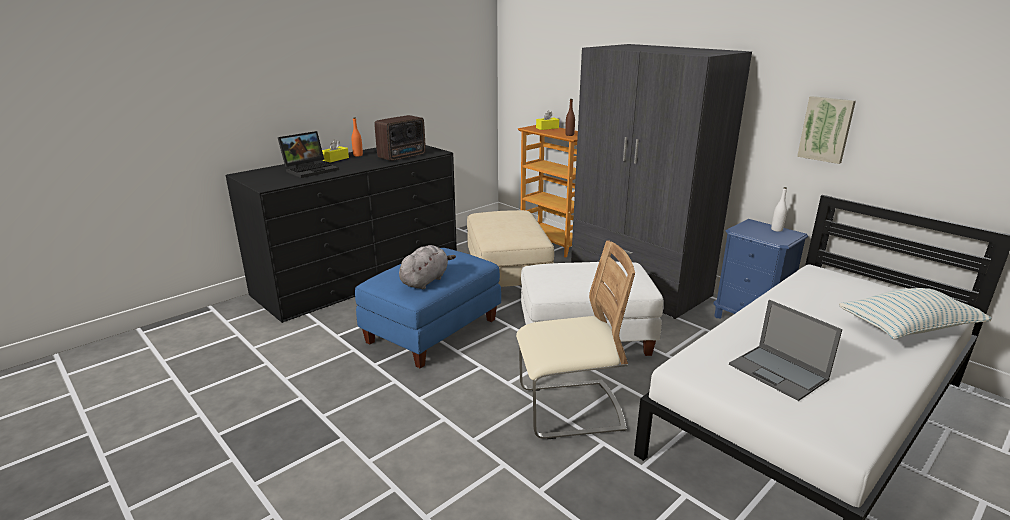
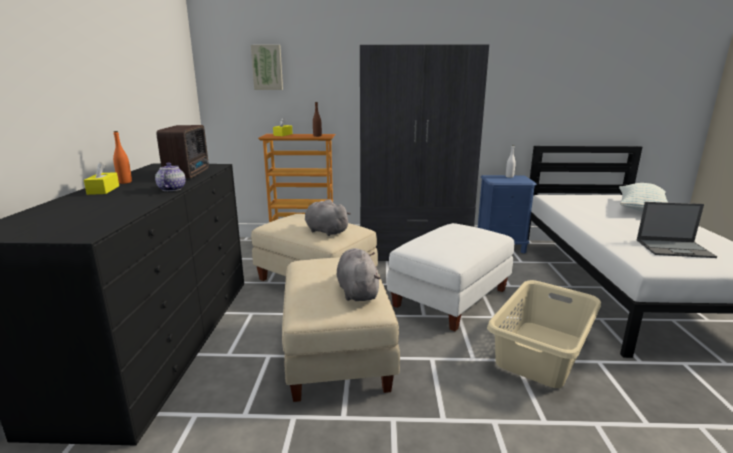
camera: 45 degrees left, 5 degrees down
(311, 169) = (100, 204): laptop -> none
(364, 167) = (172, 189): none -> teapot
(432, 330) = (335, 352): blue ottoman -> beige ottoman
(503, 232) = (325, 231): none -> grey plush toy
(570, 410) = (542, 352): beige chair -> beige laundry basket
(826, 129) = (529, 100): picture -> picture (267, 67)

